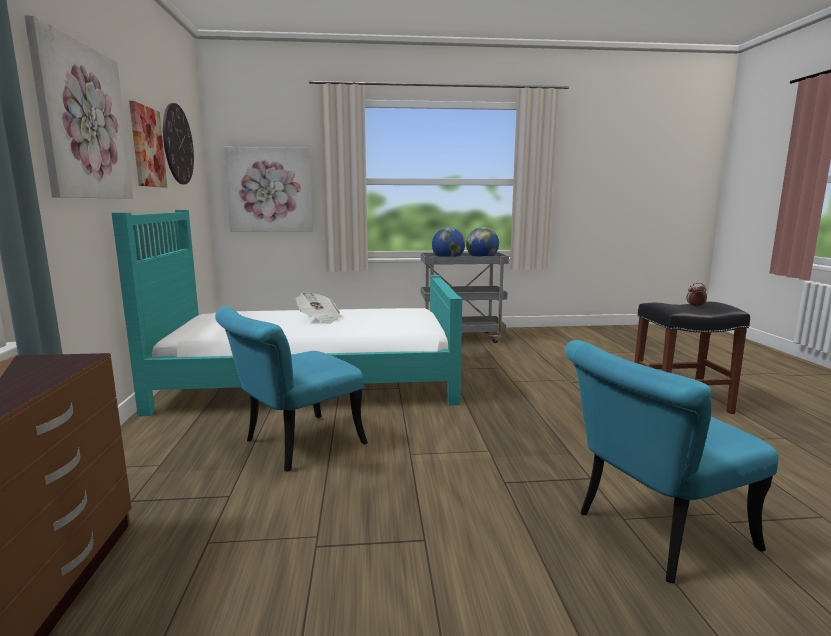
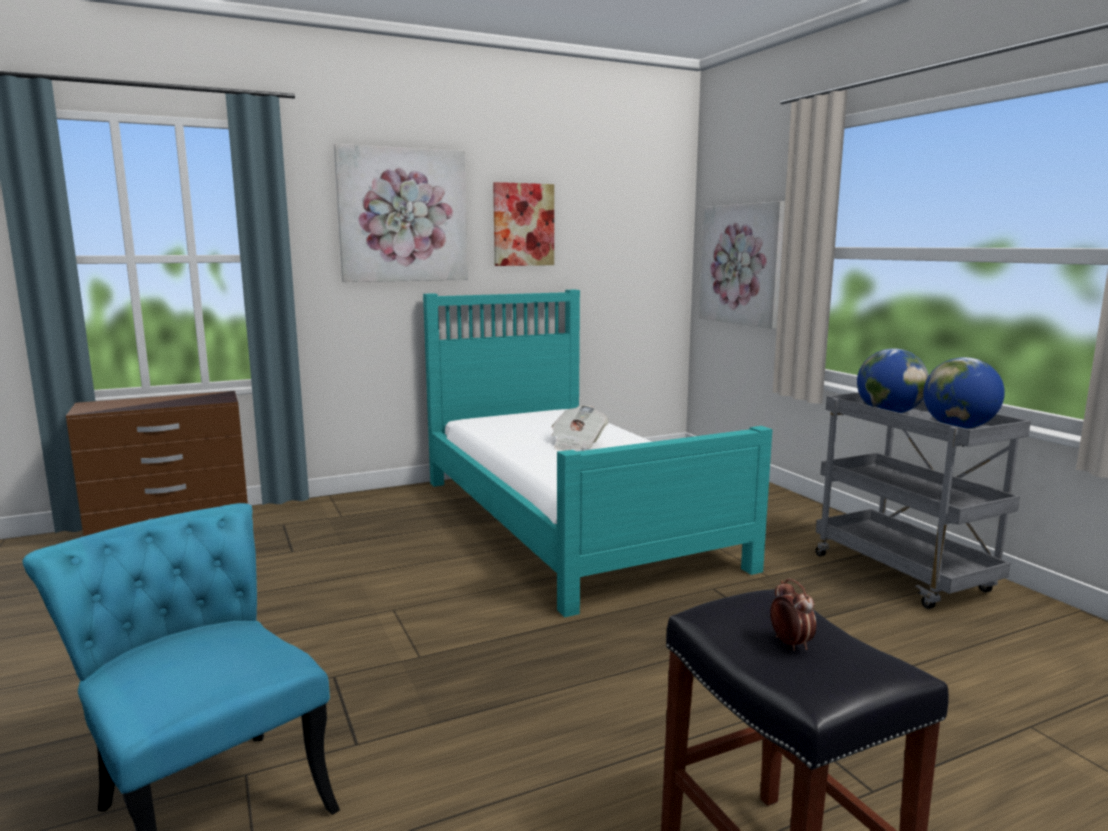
camera: 70 degrees right, 0 degrees up
(178, 144) = (605, 214): wall clock -> none
(293, 446) = (392, 551): turquoise chair -> none

